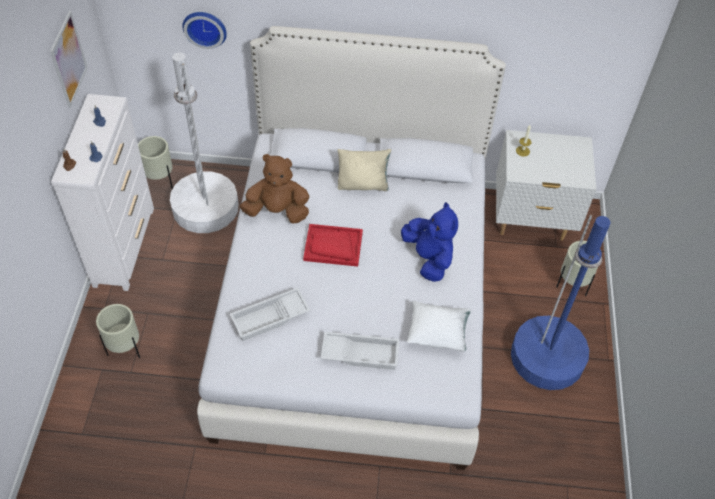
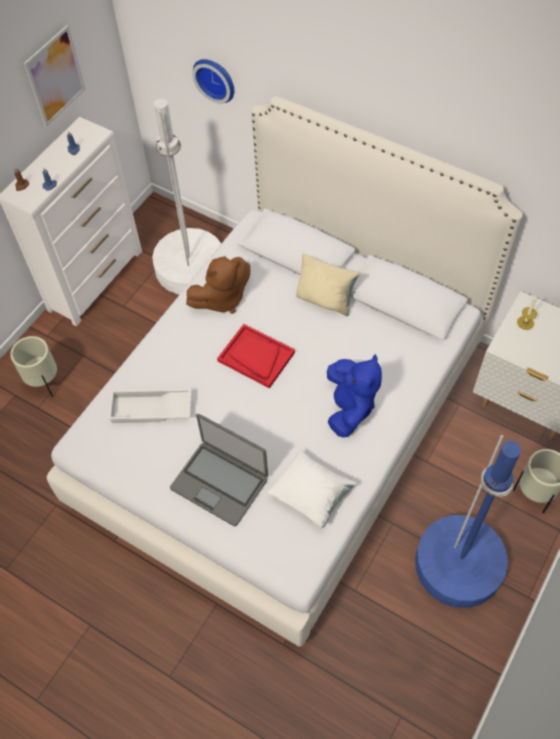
camera: 30 degrees right, 5 degrees up
(160, 181) = (162, 225): beige planter -> none
(277, 211) = (221, 299): brown plush toy -> brown plush toy turned 120 degrees clockwise
(360, 353) = (220, 483): white tray -> laptop

